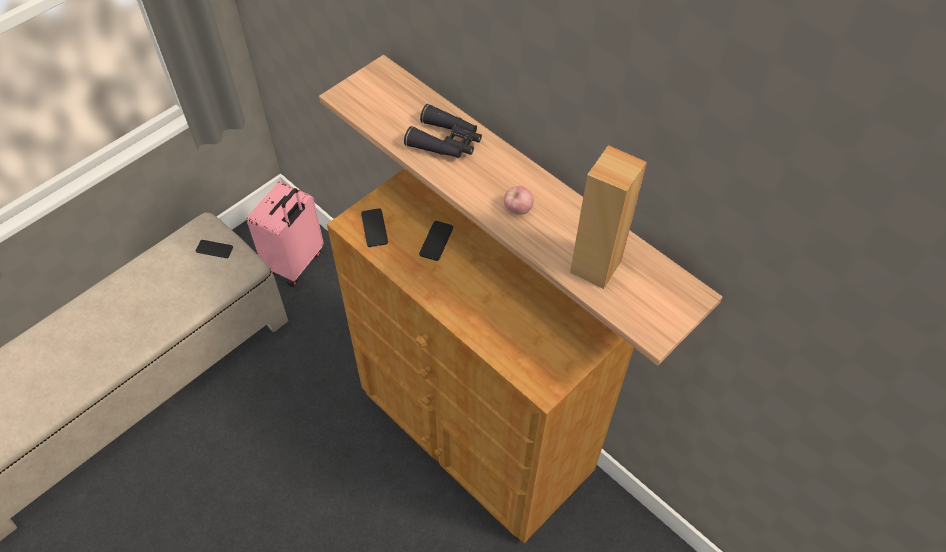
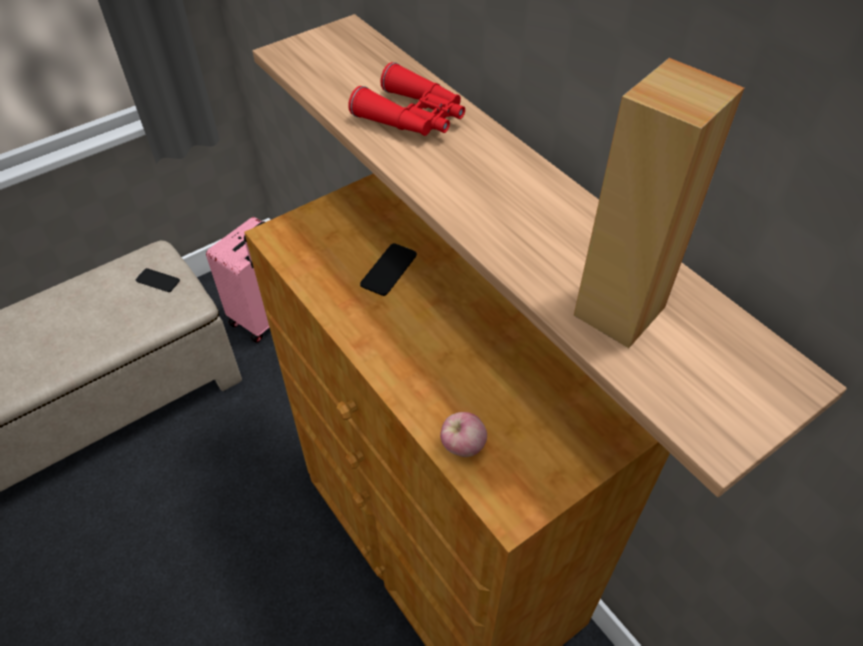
camera: 10 degrees right, 5 degrees down
(374, 228) = (307, 244): phone -> none
(446, 142) = (413, 117): black binoculars -> red binoculars
(518, 209) = (502, 214): apple -> apple (462, 446)

